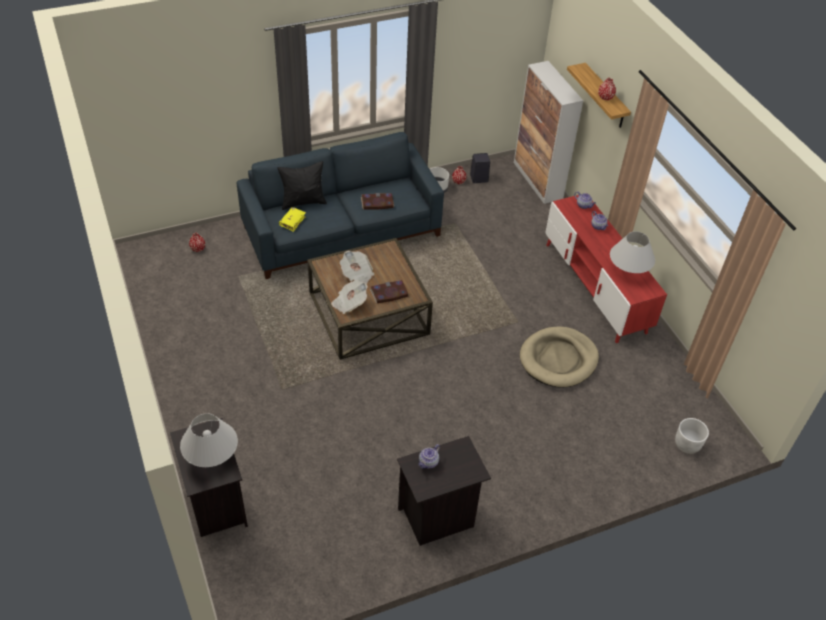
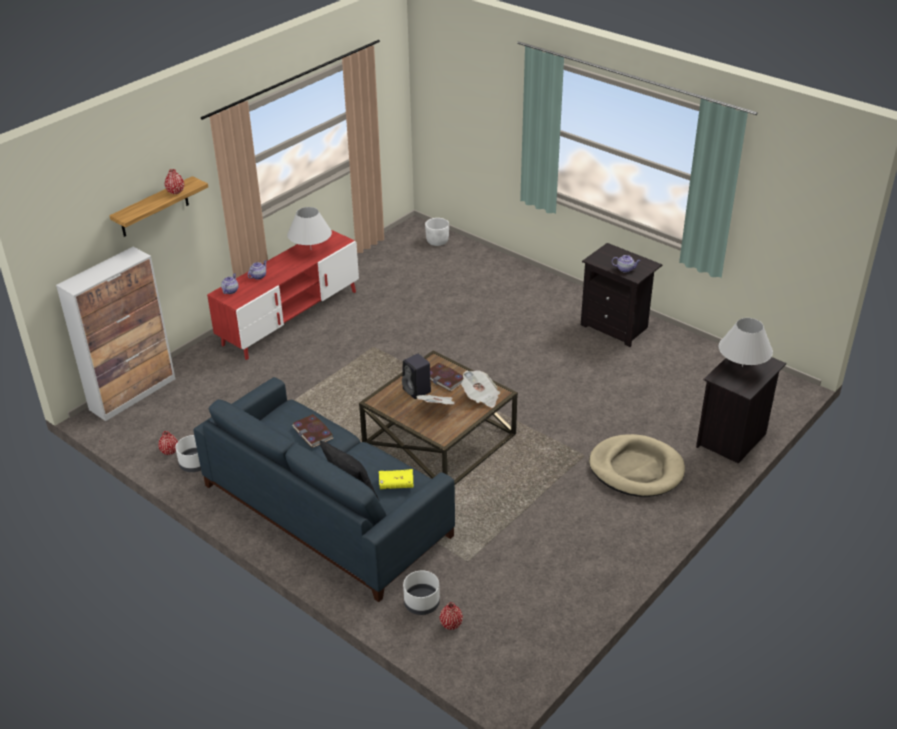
camera: 115 degrees left, 10 degrees down
(225, 243) = (421, 603): none -> white planter
(478, 178) = (154, 438): black speaker -> black speaker (417, 391)
(558, 359) = (401, 315): beige dog bed -> beige dog bed (636, 469)

